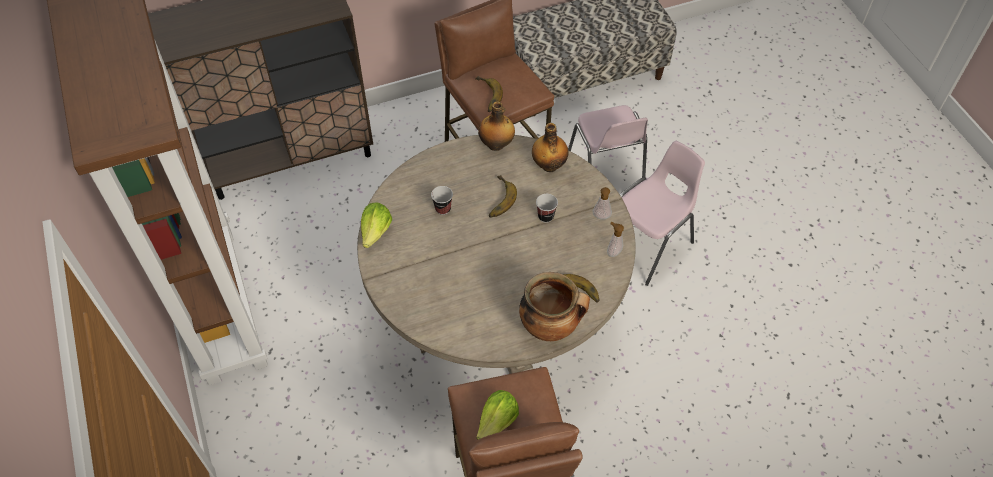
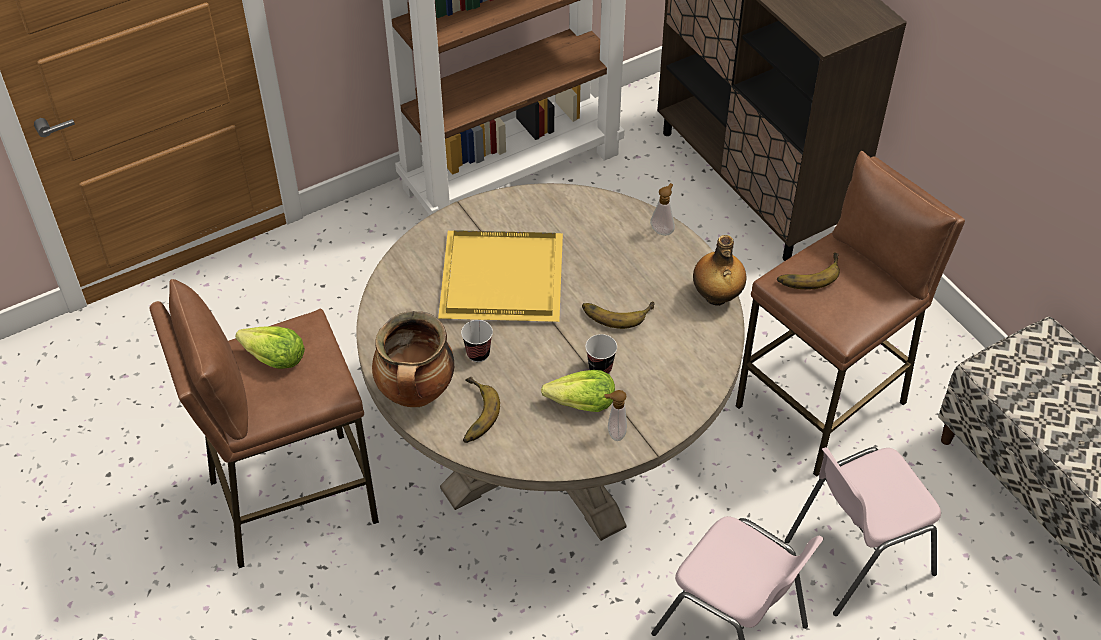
camera: 80 degrees right, 5 degrees down
(376, 232) = (532, 199): lettuce -> lettuce (581, 404)
(443, 209) = (585, 257): cup -> cup (478, 354)
(452, 263) = (499, 280): none -> yellow tray
(549, 165) = (696, 361): bottle -> none
(613, 251) = (555, 453): soap dispenser -> soap dispenser (662, 230)

